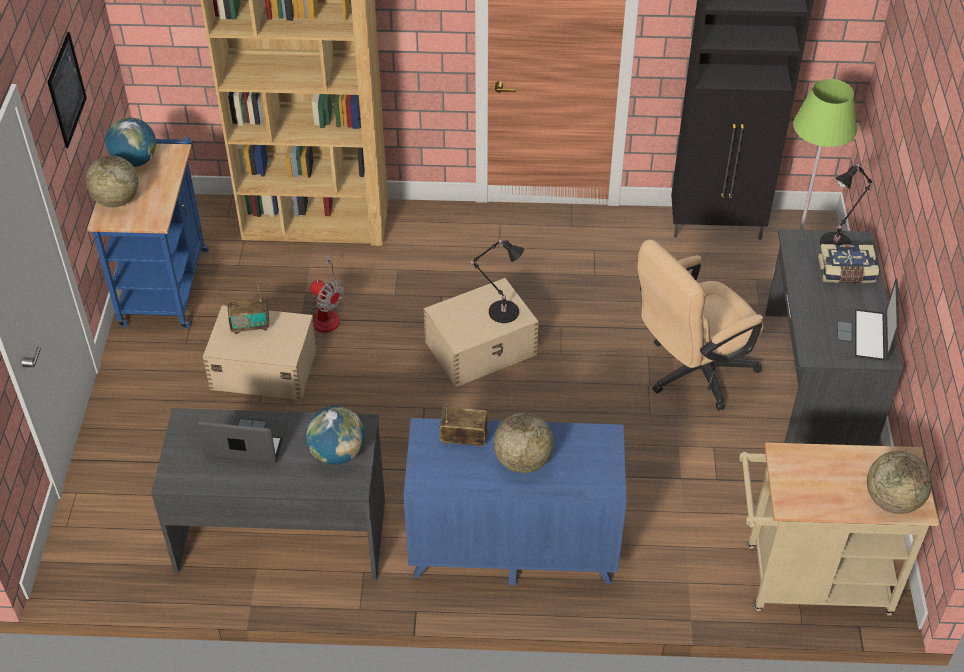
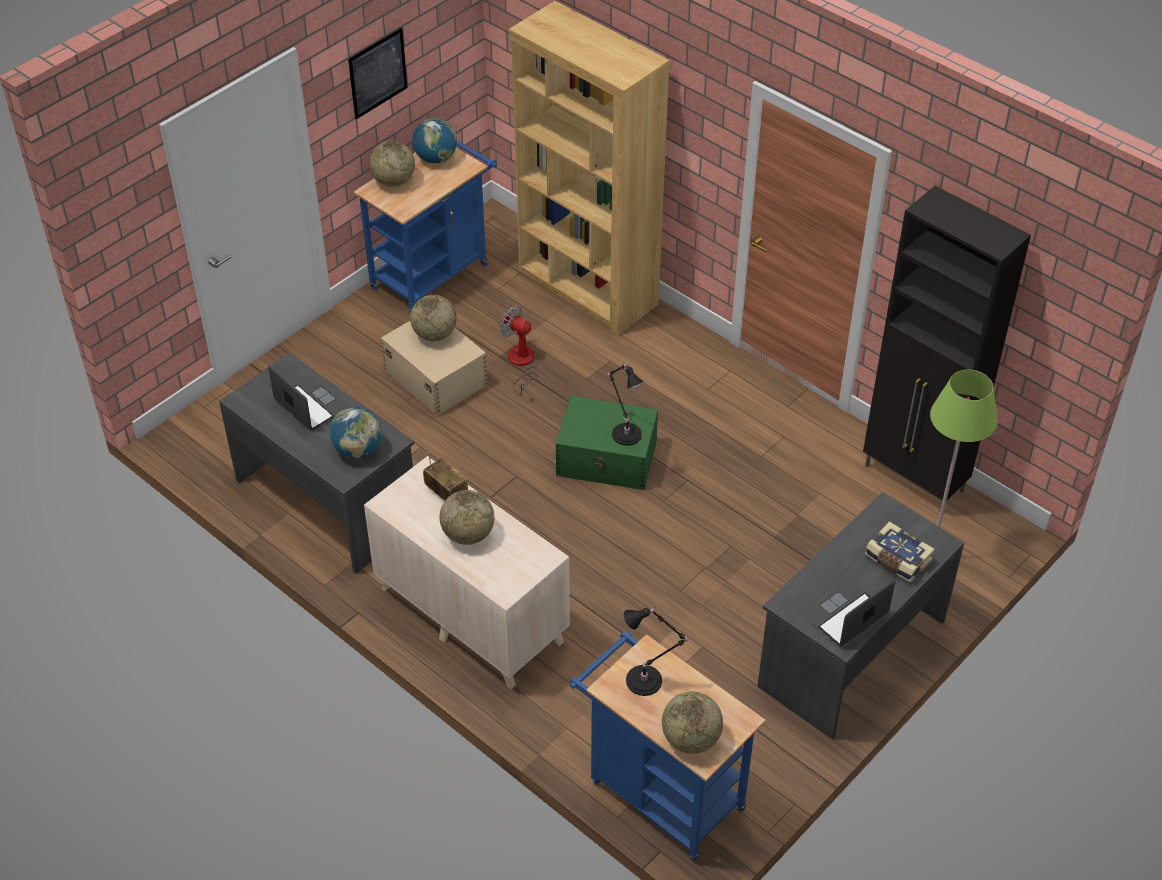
camera: 40 degrees right, 0 degrees up
(250, 325) = (434, 334): radio -> globe
(327, 314) = (521, 363): fan -> fan turned 135 degrees clockwise
(482, 348) = (607, 459): beige storage box -> green storage box
(512, 546) = (471, 614): blue dresser -> beige dresser
(691, 373) = (750, 581): beige office chair -> none
(807, 580) = (659, 791): beige cart -> blue cart
(837, 242) = (921, 532): black table lamp -> black table lamp (647, 681)

